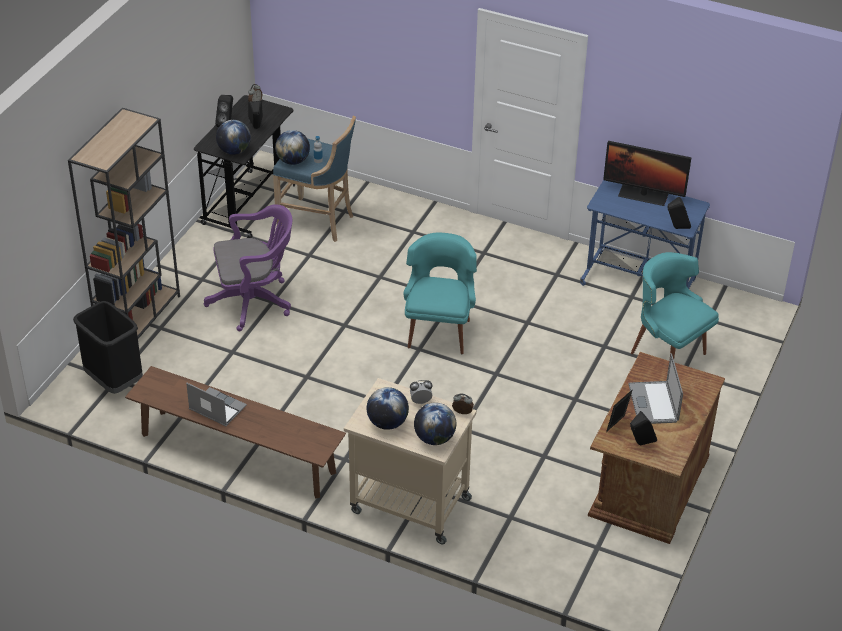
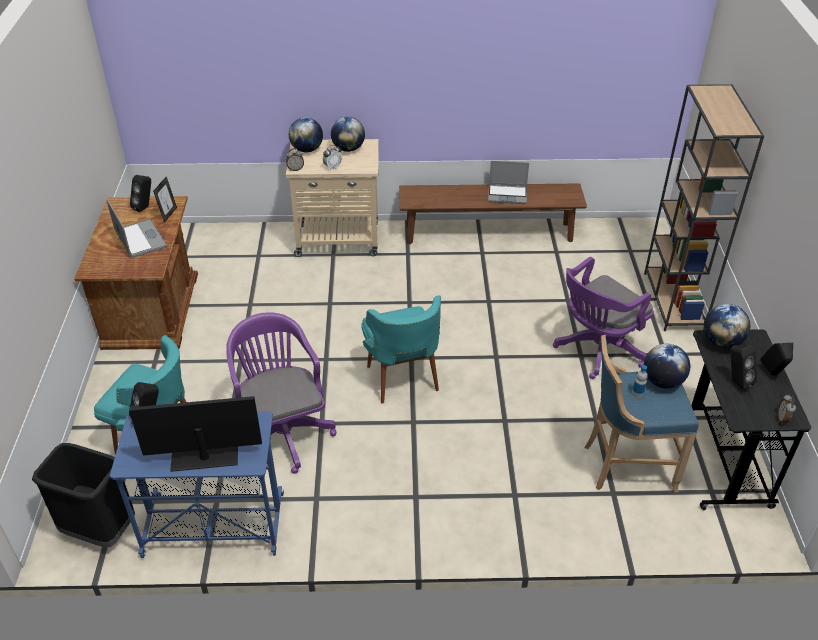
camera: 155 degrees right, 0 degrees up
(114, 381) = (629, 249): black trash can -> black trash can (99, 530)
(562, 327) = (282, 431): none -> purple office chair

